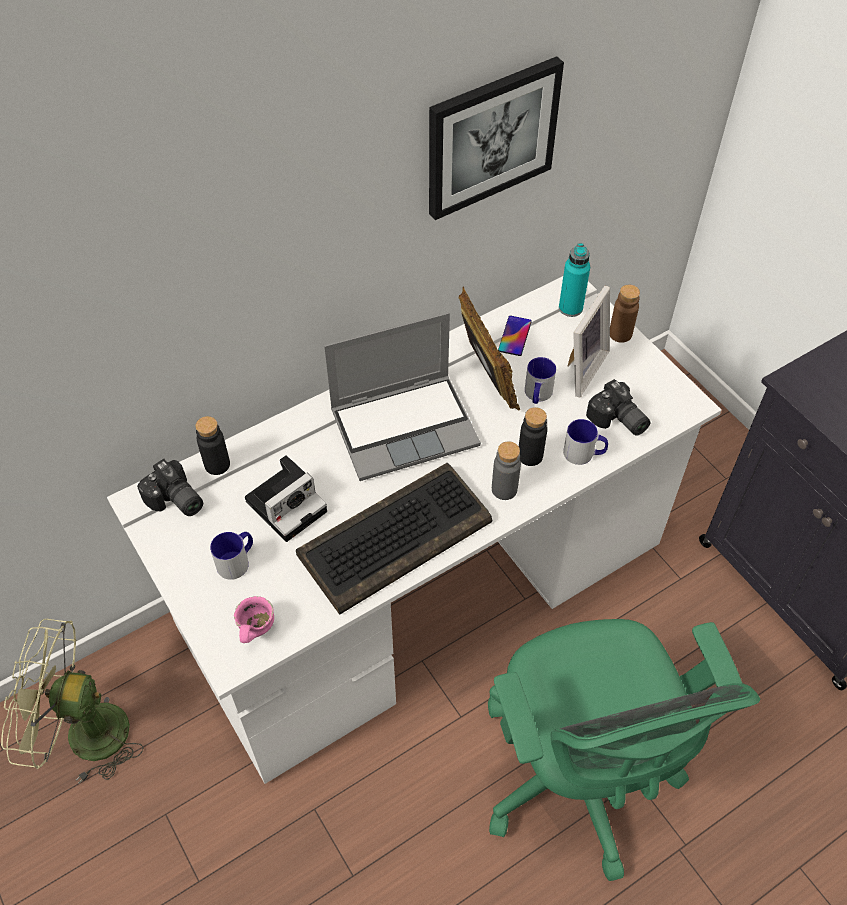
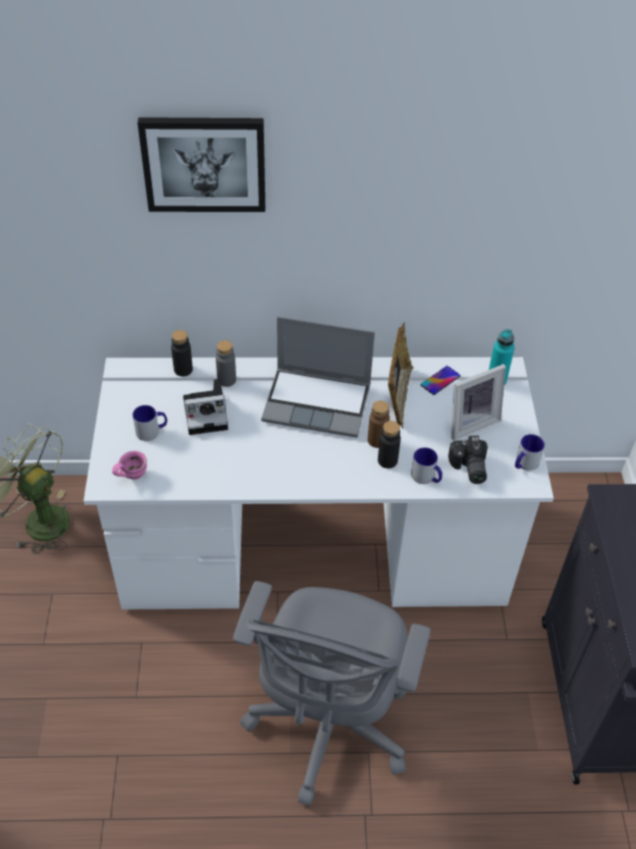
camera: 30 degrees right, 5 degrees down
(175, 501) = (142, 379): camera -> none
(395, 536) = (258, 465): keyboard -> none
(491, 137) = (451, 219): picture -> picture (204, 163)
(504, 489) = (352, 472): grey bottle -> grey bottle (226, 380)
(537, 395) = (424, 425): mug -> mug (524, 464)
(578, 777) = (328, 726): green office chair -> grey office chair
(620, 334) = (519, 413): brown bottle -> brown bottle (377, 440)

